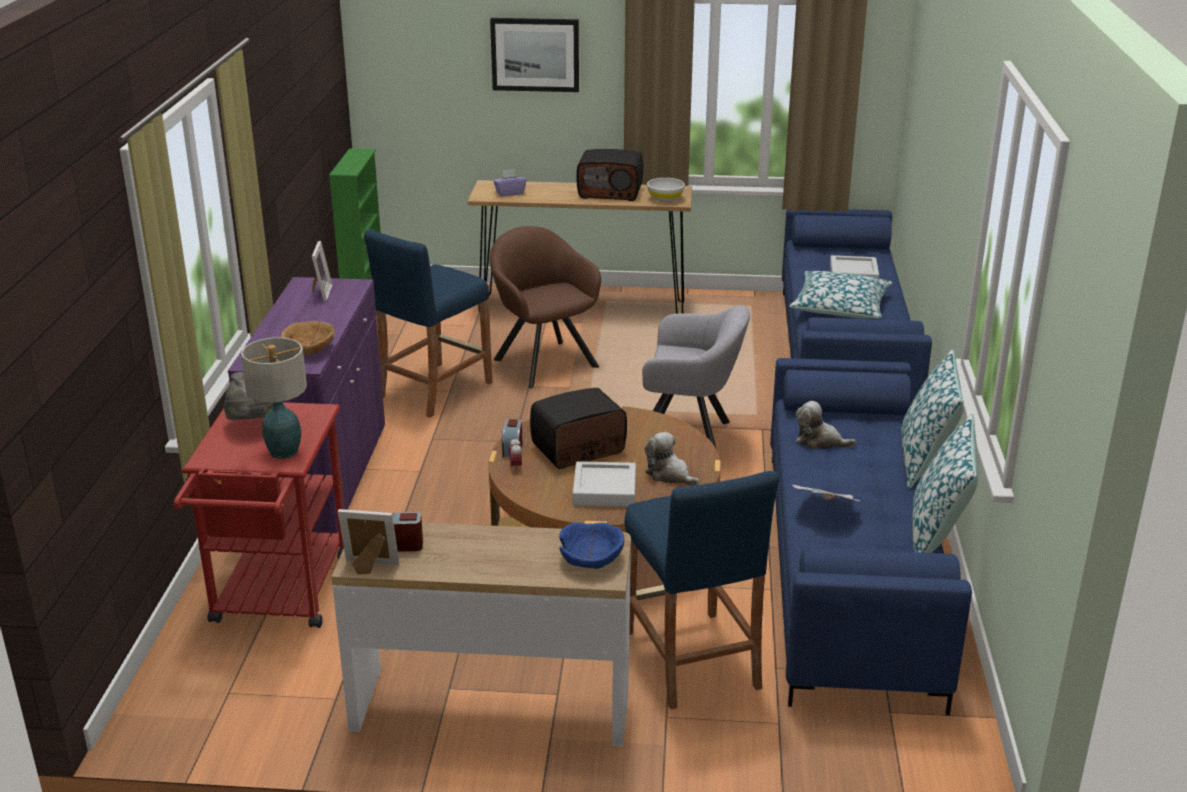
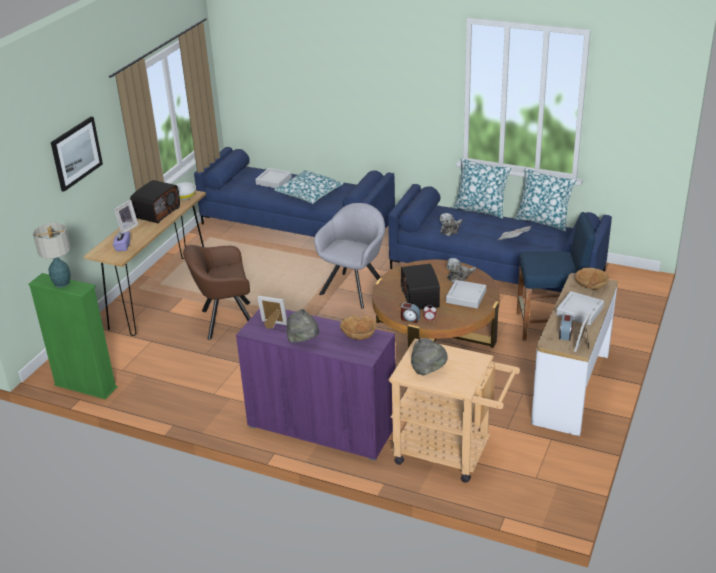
camera: 70 degrees left, 5 degrees up
(278, 597) = (450, 453): red cart -> beige cart
(285, 317) = (304, 341): none -> grey hat
(285, 452) = (466, 360): table lamp -> table lamp (62, 283)
(434, 390) = (234, 368): blue stool -> none
(487, 554) = (579, 311): none -> grey tray
(557, 186) = (126, 228): none -> picture frame
(591, 558) = (590, 285): blue bowl -> brown bowl

